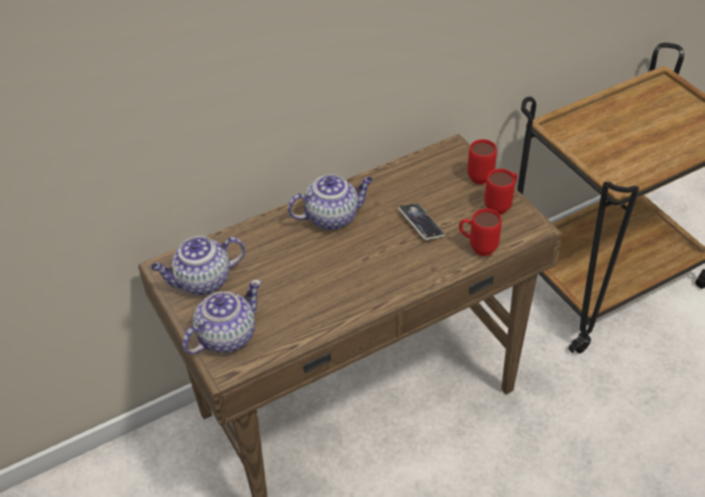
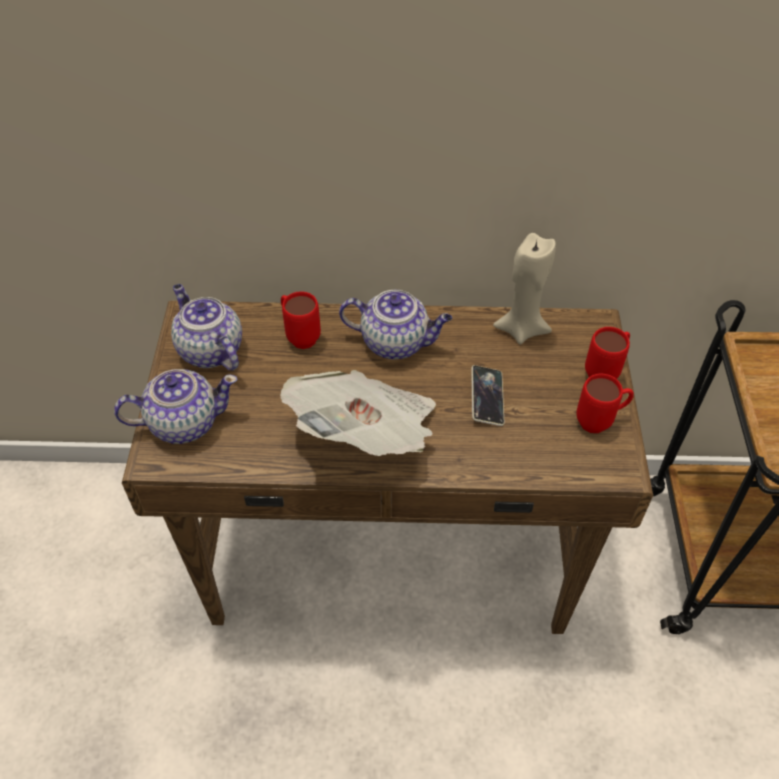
camera: 30 degrees right, 5 degrees up
(202, 282) = (209, 350): teapot -> teapot turned 45 degrees clockwise
(361, 282) = (367, 434): none -> newspaper
(408, 172) = (521, 329): none -> beige candle
(477, 247) = (530, 460): red mug -> red mug (299, 336)

